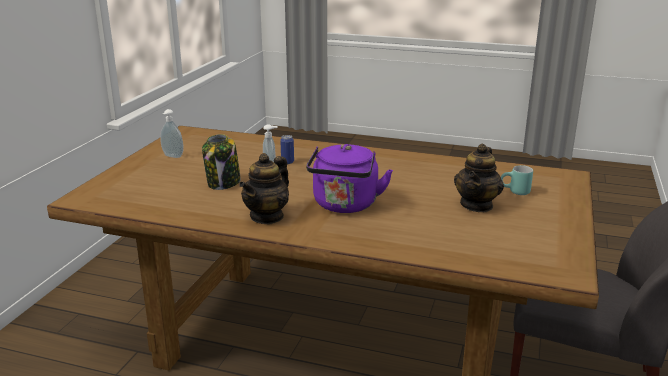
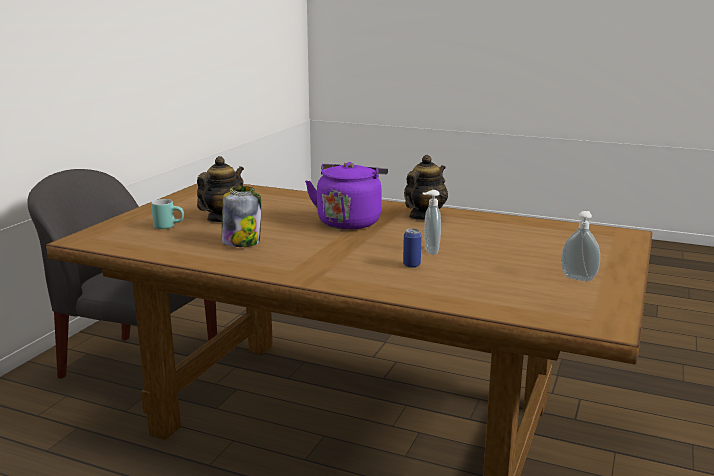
camera: 175 degrees left, 5 degrees down
(223, 183) = (482, 243): jar -> jar (241, 242)

